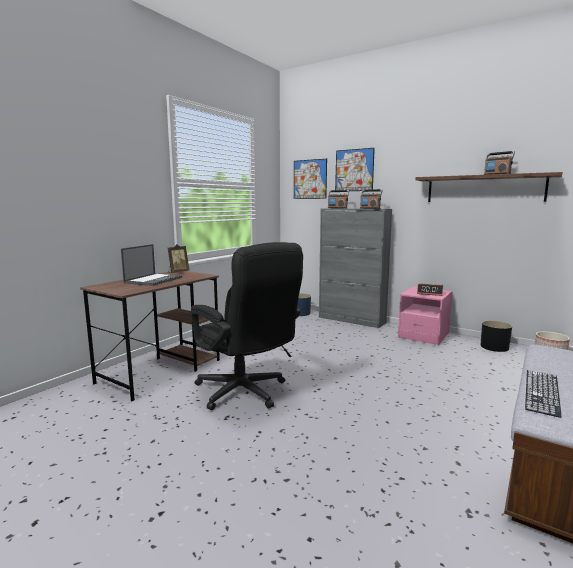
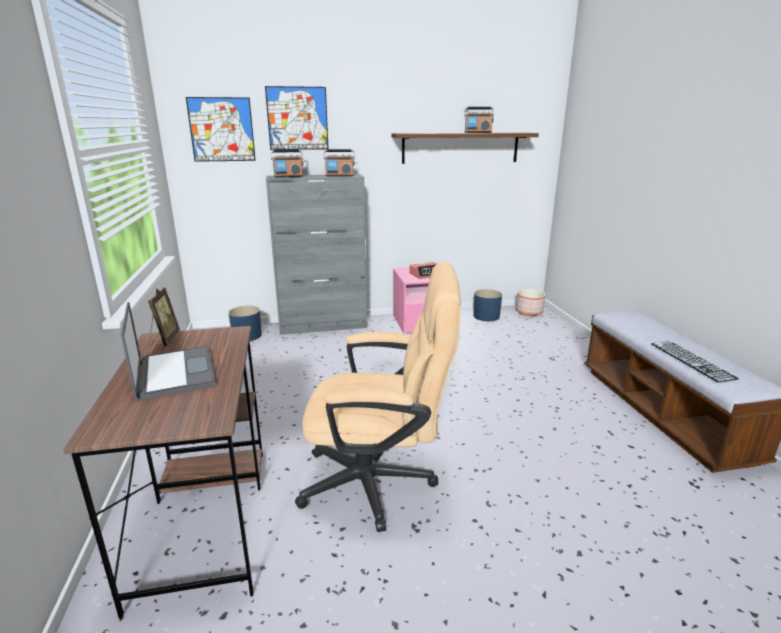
camera: 45 degrees left, 10 degrees up
(246, 393) = (380, 483): black office chair -> beige office chair
(494, 347) = (486, 316): black planter -> blue planter

